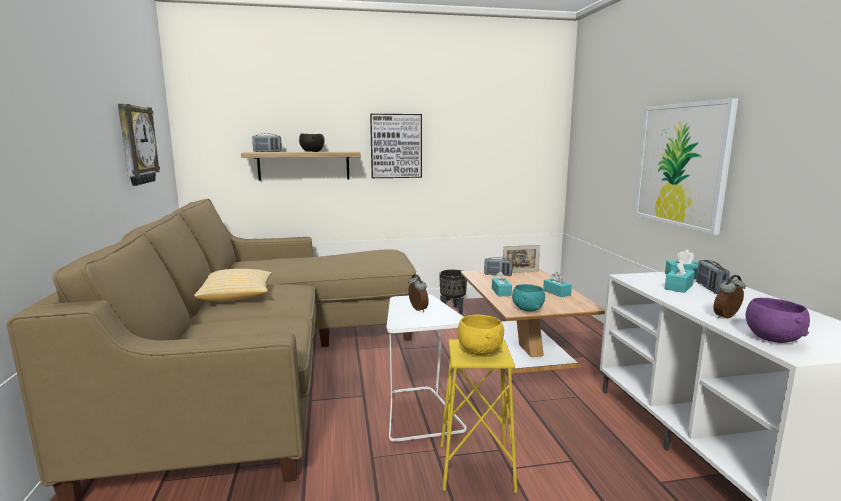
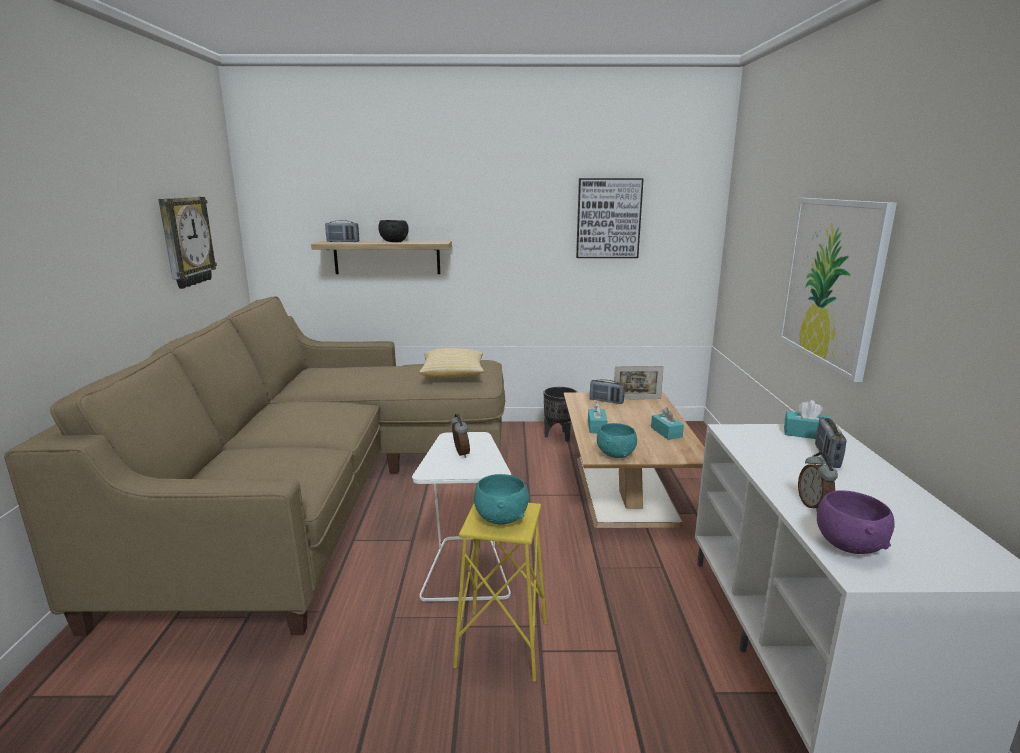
camera: 10 degrees right, 5 degrees up
(237, 297) = (283, 418): pillow -> pillow (453, 375)
(396, 146) = (497, 234): picture -> picture (608, 218)
(480, 351) = (501, 518): yellow bowl -> turquoise bowl
(678, 287) = (785, 451): turquoise tissue box -> none
(727, 317) = (813, 506): alarm clock -> alarm clock turned 75 degrees counterclockwise

